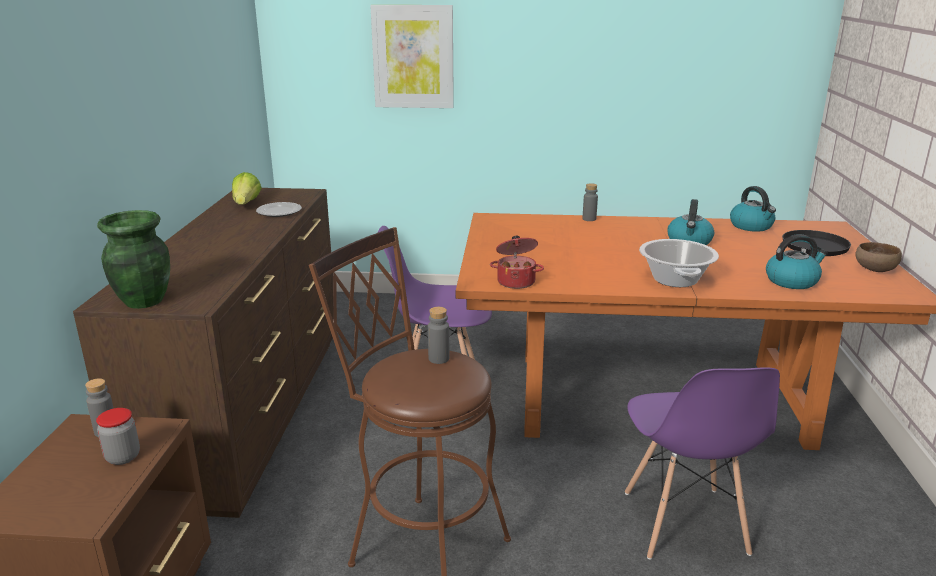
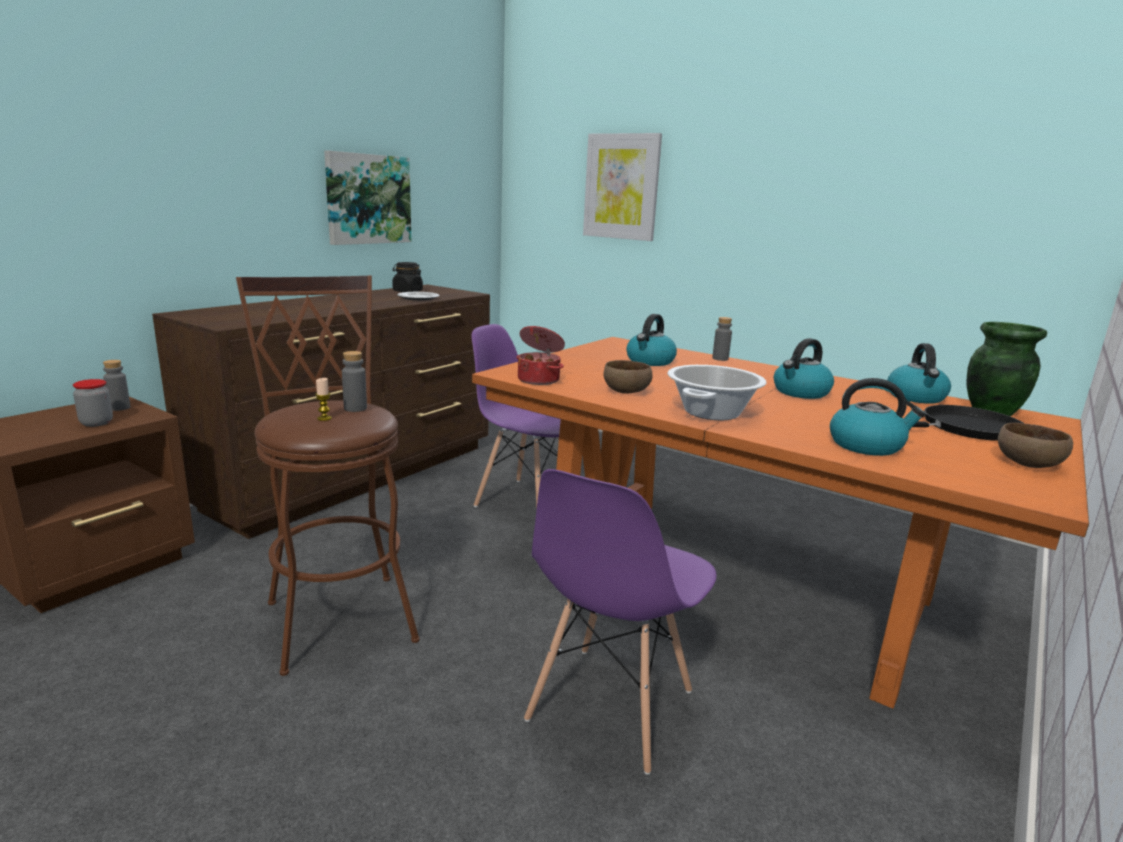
camera: 30 degrees right, 5 degrees down
(143, 301) = (200, 317): green vase -> green vase (991, 411)
(187, 111) = (368, 199): none -> picture
(246, 204) = (407, 291): lettuce -> black jar
(438, 378) = (324, 418): none -> candle
(551, 236) = (650, 361): none -> kettle
(592, 275) = (625, 391): none -> brown bowl

